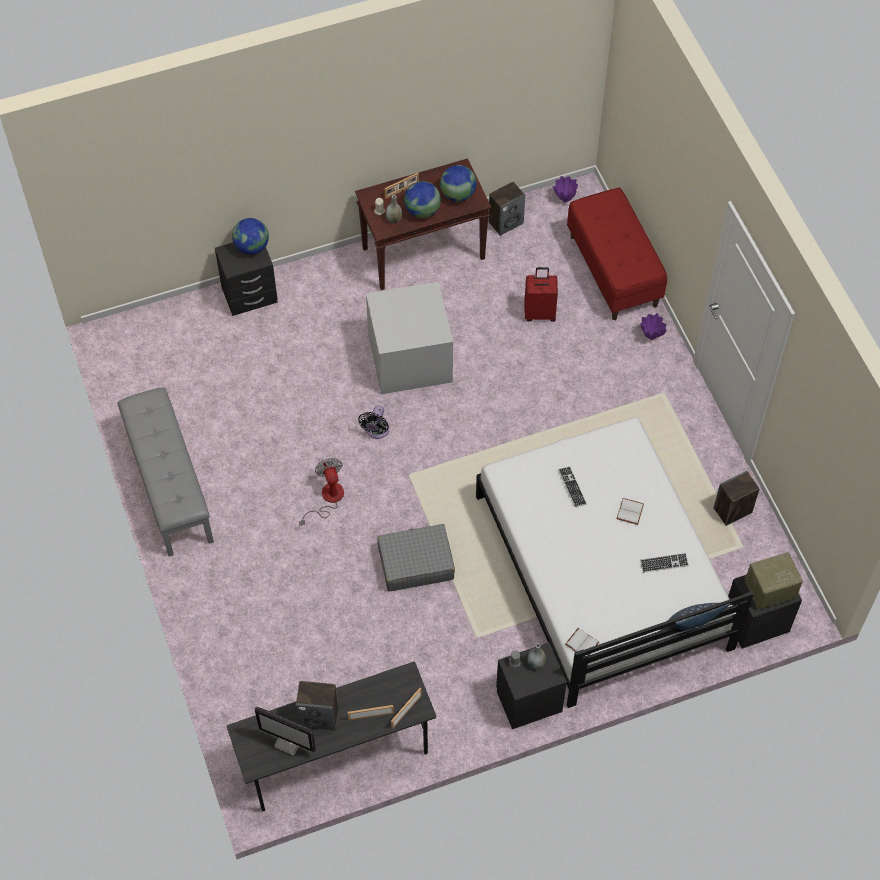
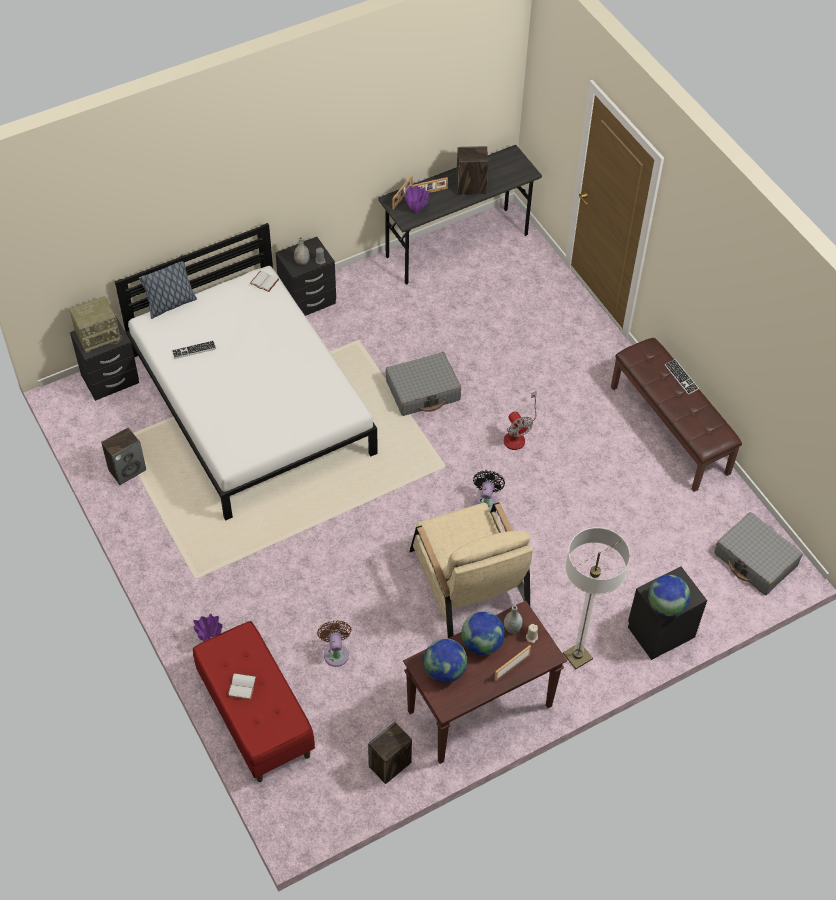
camera: 170 degrees right, 5 degrees down
(139, 345) = (755, 560): none -> grey suitcase
(168, 485) = (670, 429): grey bench -> brown bench
(289, 741) = (489, 170): monitor -> none
(329, 284) = (577, 656): none -> floor lamp
(411, 357) = (468, 583): grey storage box -> beige armchair
(540, 313) = (336, 652): red suitcase -> brown fan
(564, 199) = (321, 808): purple vase -> purple vase (416, 211)
(572, 487) = (283, 404): keyboard -> keyboard (681, 377)
(630, 512) = (226, 388): white book -> white book (241, 686)

